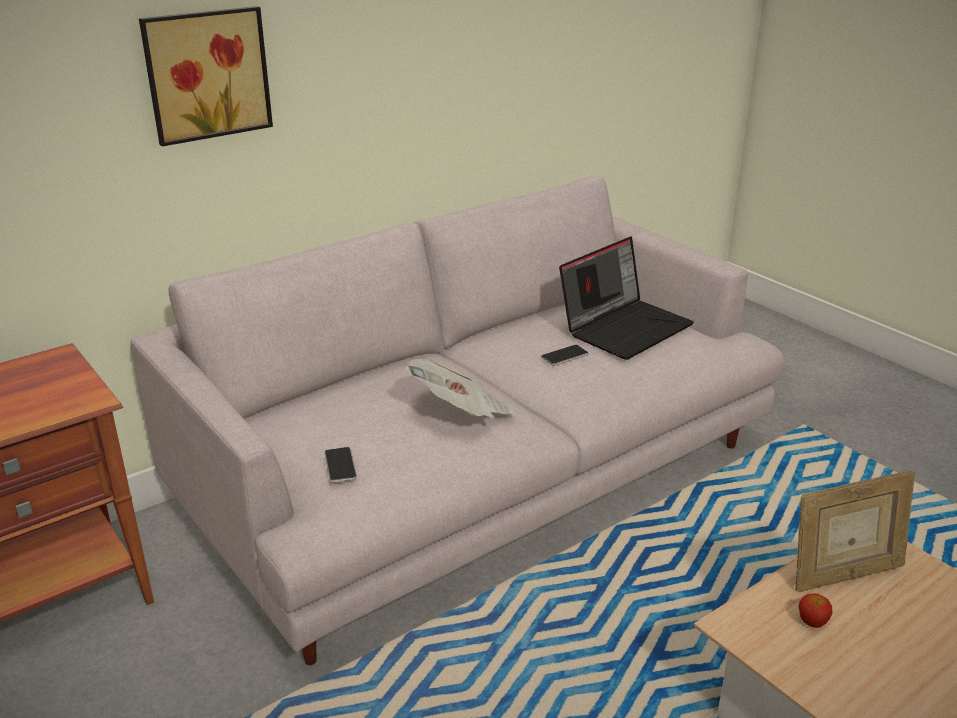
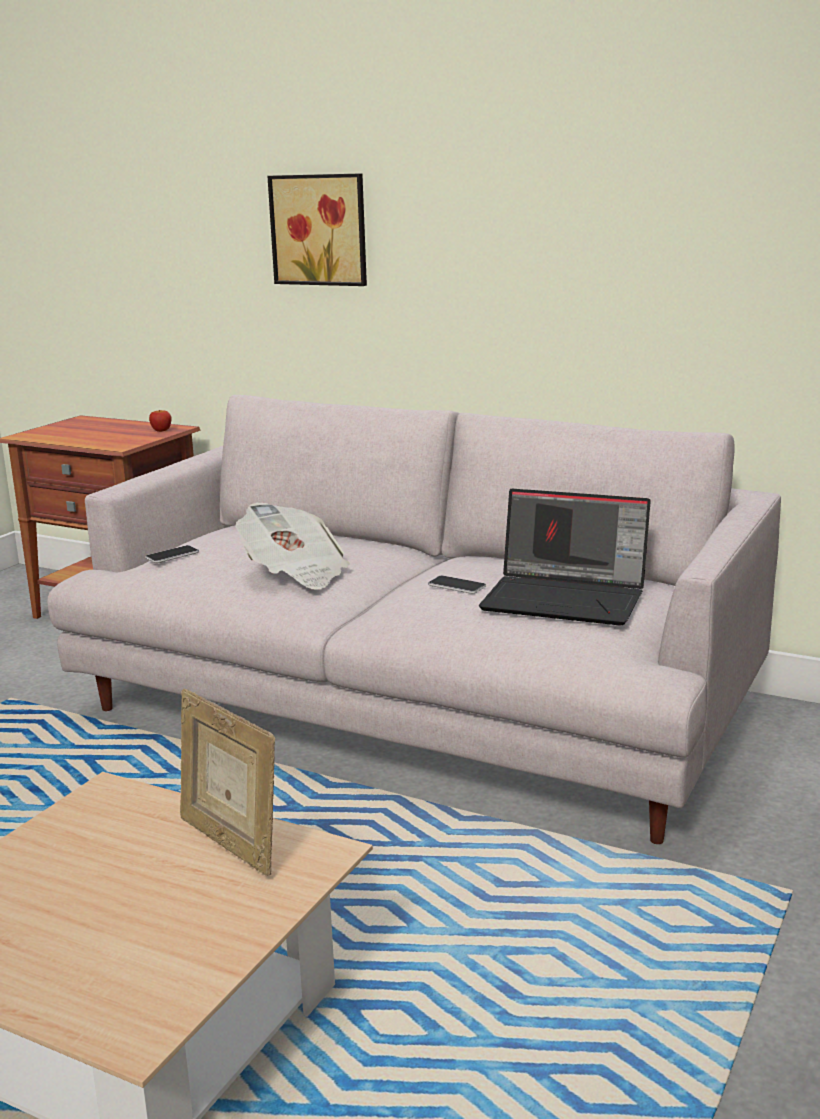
camera: 65 degrees right, 10 degrees down
(812, 622) = (131, 832): apple -> apple (161, 430)

